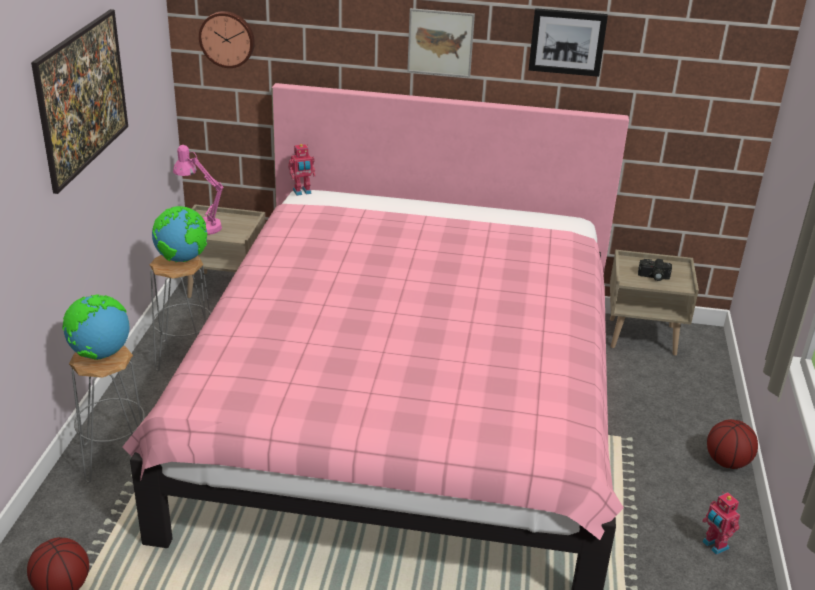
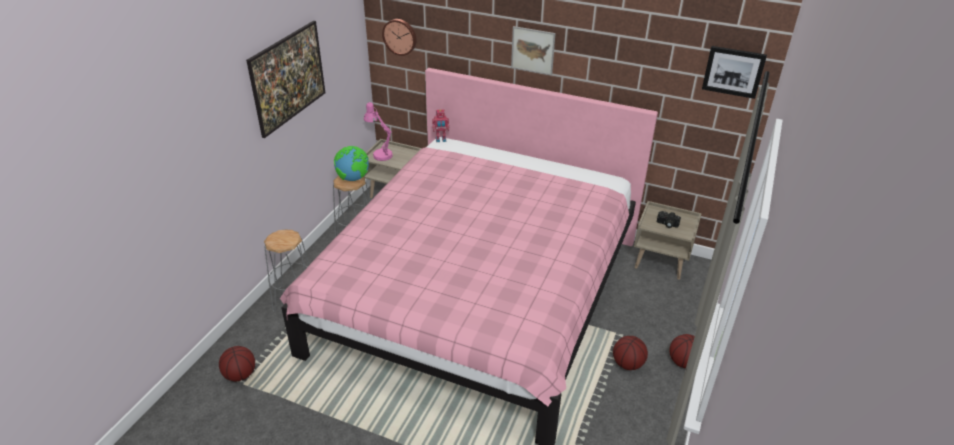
camera: 15 degrees right, 5 degrees up
(99, 354) = (282, 238): globe -> none
(567, 42) = (617, 57): picture -> picture (733, 71)
(654, 476) = (628, 364): none -> basketball
(714, 545) = (649, 419): toy robot -> none

